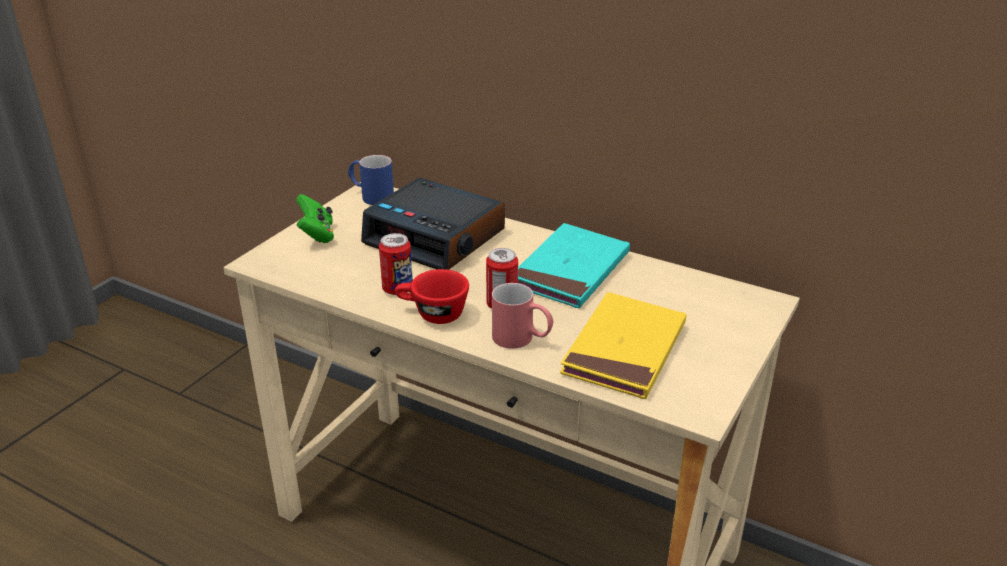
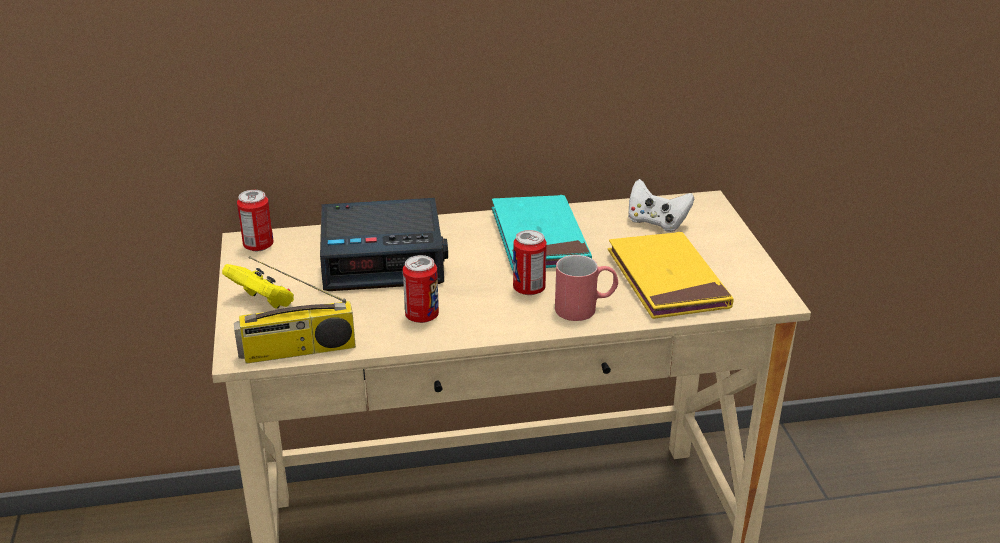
camera: 40 degrees left, 0 degrees up
(288, 275) = (297, 351): none -> radio
(317, 235) = (263, 303): green game controller -> yellow game controller
(371, 196) = (258, 246): blue mug -> can
(432, 314) = (484, 322): red cup -> none
(691, 300) = (656, 222): none -> white game controller

